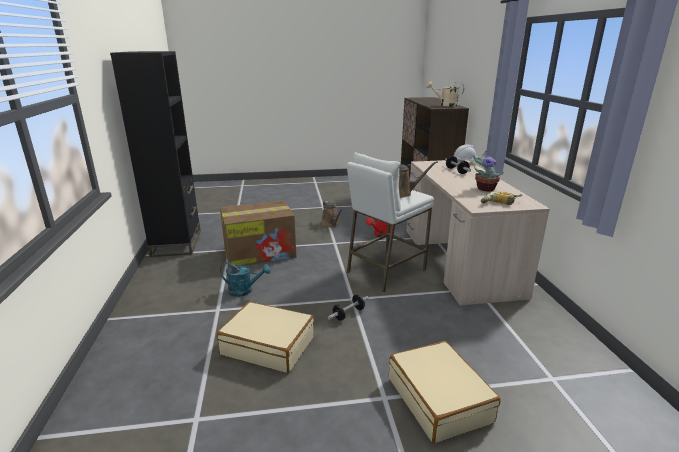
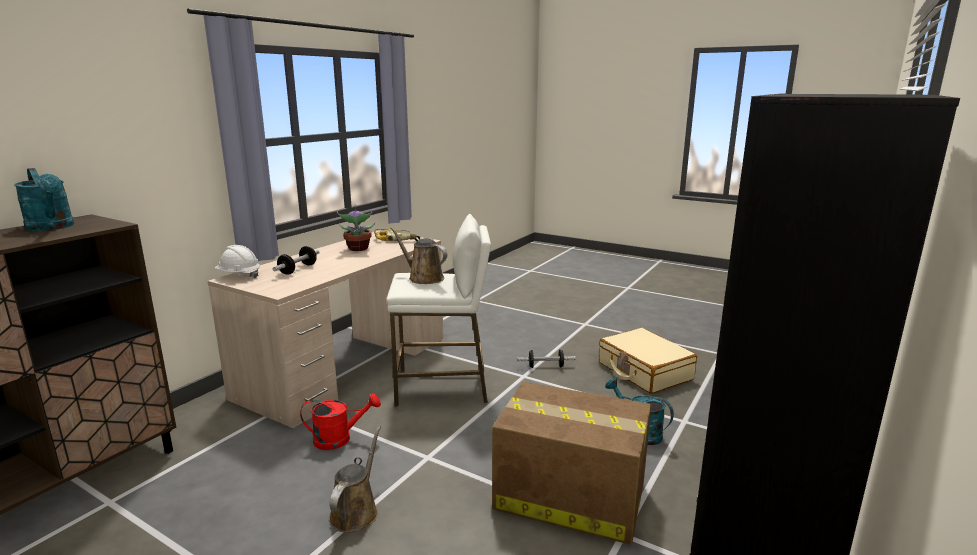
camera: 140 degrees left, 5 degrees down
(439, 400) = (553, 314): beige suitcase -> none
(445, 105) = (52, 227): beige watering can -> turquoise watering can

